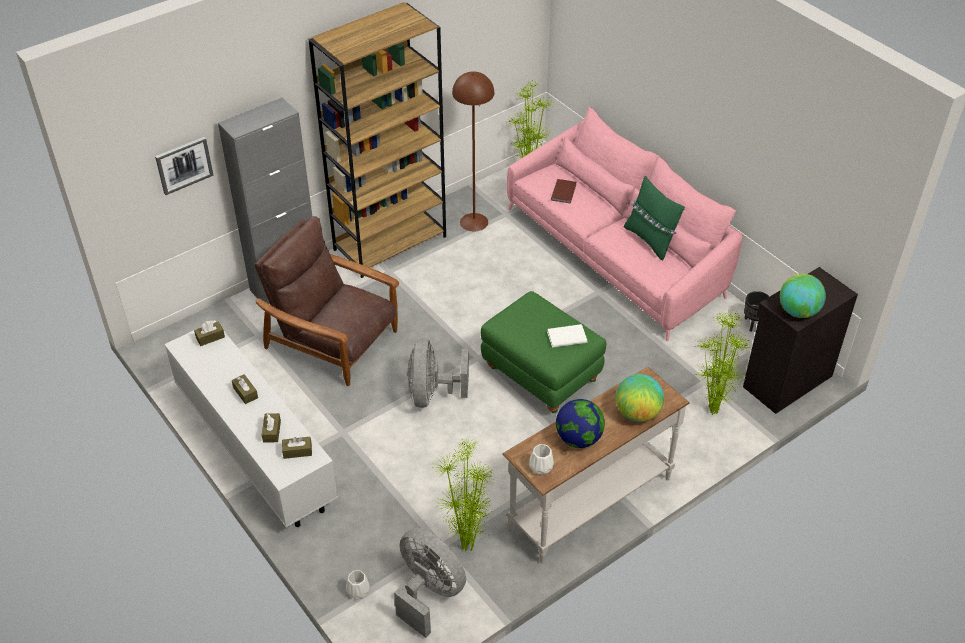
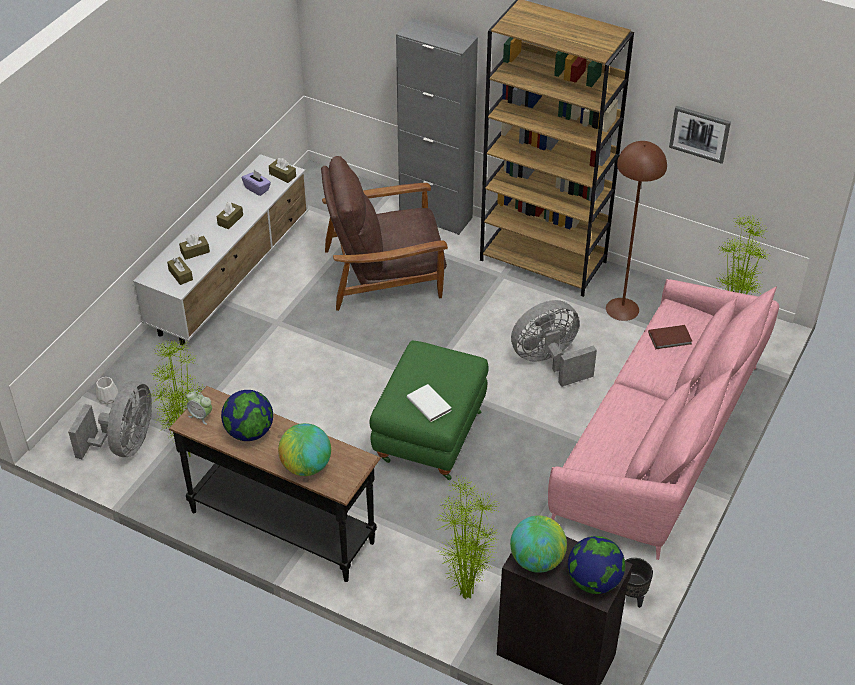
camera: 65 degrees right, 0 degrees up
(184, 165) = (377, 35): picture -> picture (700, 133)
(215, 361) = (257, 189): none -> purple tissue box
(333, 340) = (385, 273): brown armchair -> brown armchair turned 105 degrees counterclockwise
(432, 394) = (358, 364): grey fan -> grey fan (549, 362)
(541, 466) = (201, 416): white vase -> alarm clock
(589, 502) = (283, 525): white console table -> black console table
(650, 240) = (644, 433): green pillow -> none
(828, 290) = (594, 581): none -> globe

